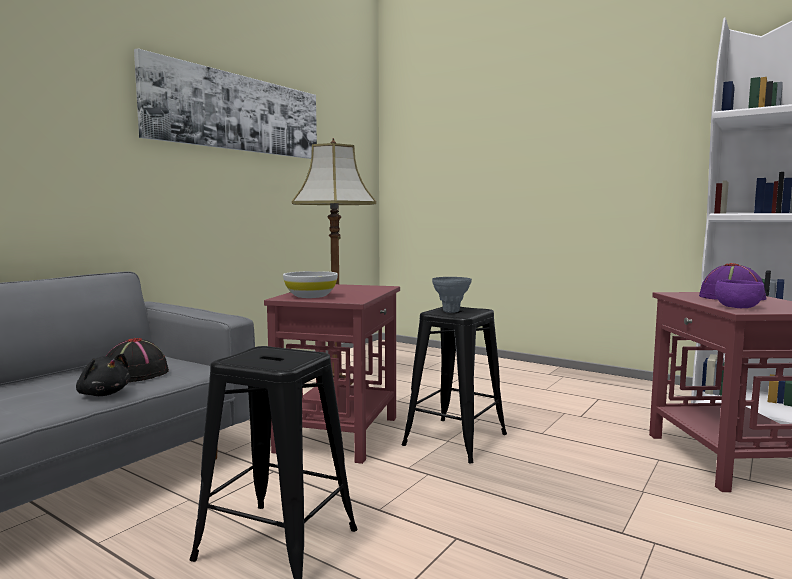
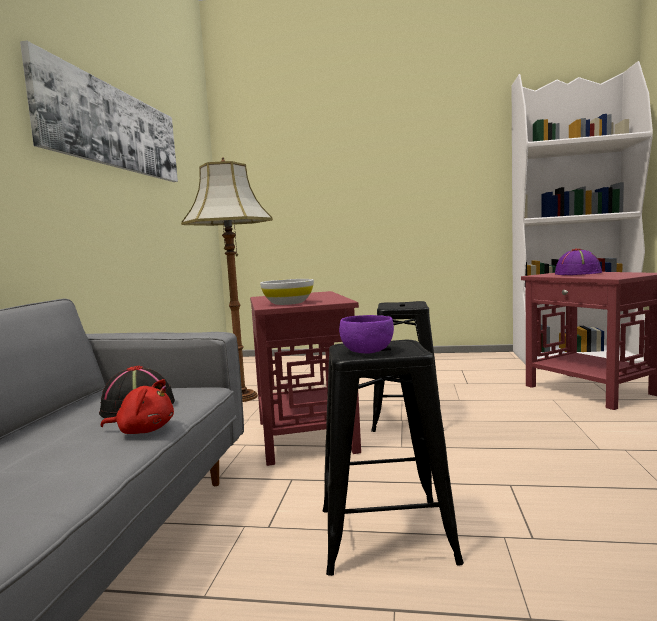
camera: 25 degrees left, 0 degrees up
(103, 394) = (143, 430): black plush toy -> red plush toy
(451, 311) = (398, 305): grey vase -> none
(737, 307) = (603, 276): purple bowl -> purple bowl (366, 351)

